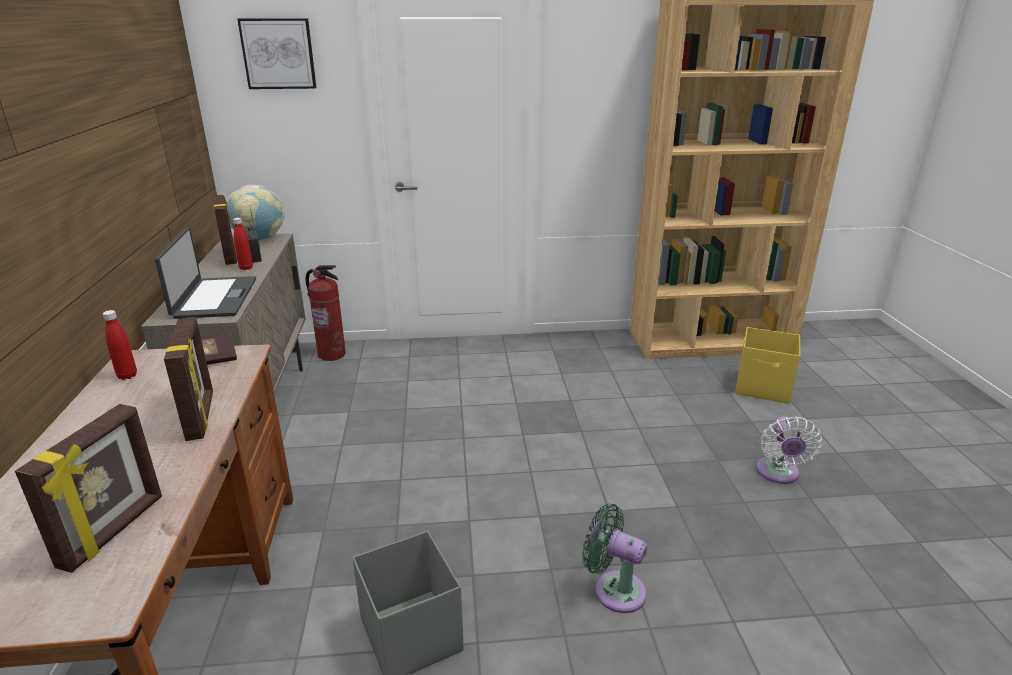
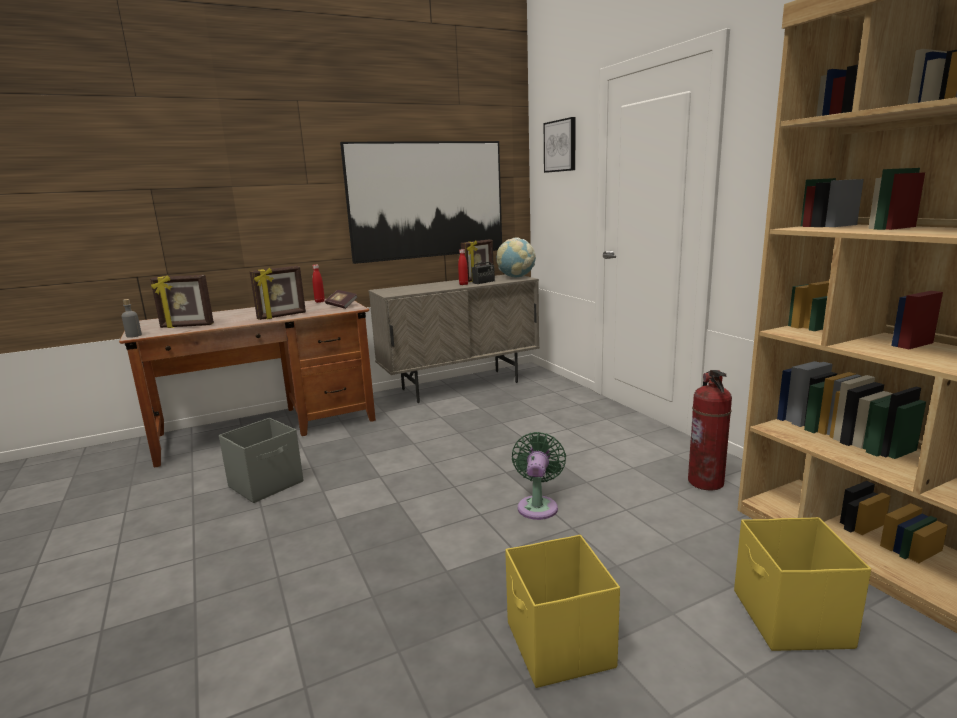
camera: 70 degrees right, 10 degrees down
(101, 614) = (134, 335): none -> grey bottle
(142, 150) = (427, 200): none -> picture
(214, 298) = (412, 289): laptop -> none
(331, 354) = (548, 383): fire extinguisher -> fire extinguisher (705, 482)
(614, 589) = (319, 552): green fan -> green fan (538, 505)
(778, 474) = (559, 646): white fan -> yellow storage box

